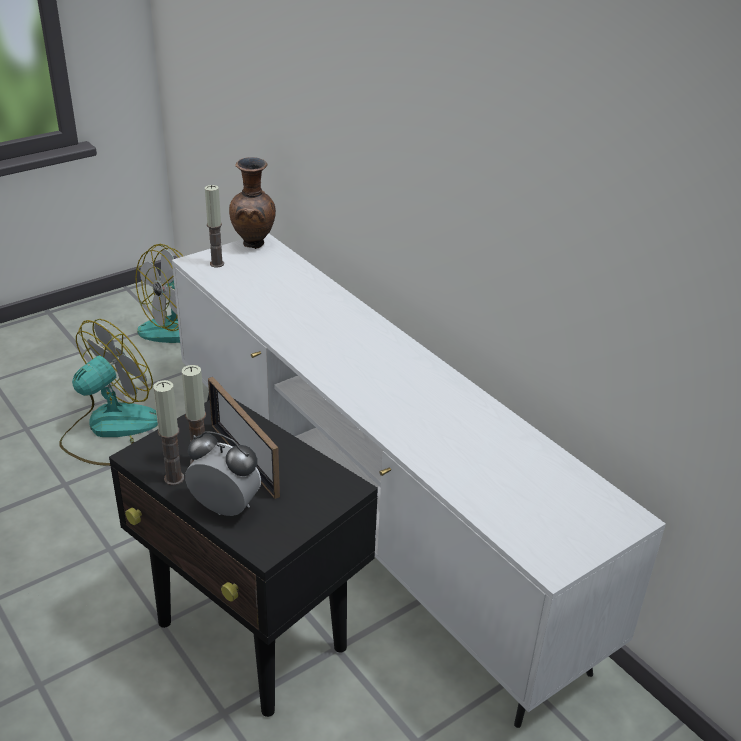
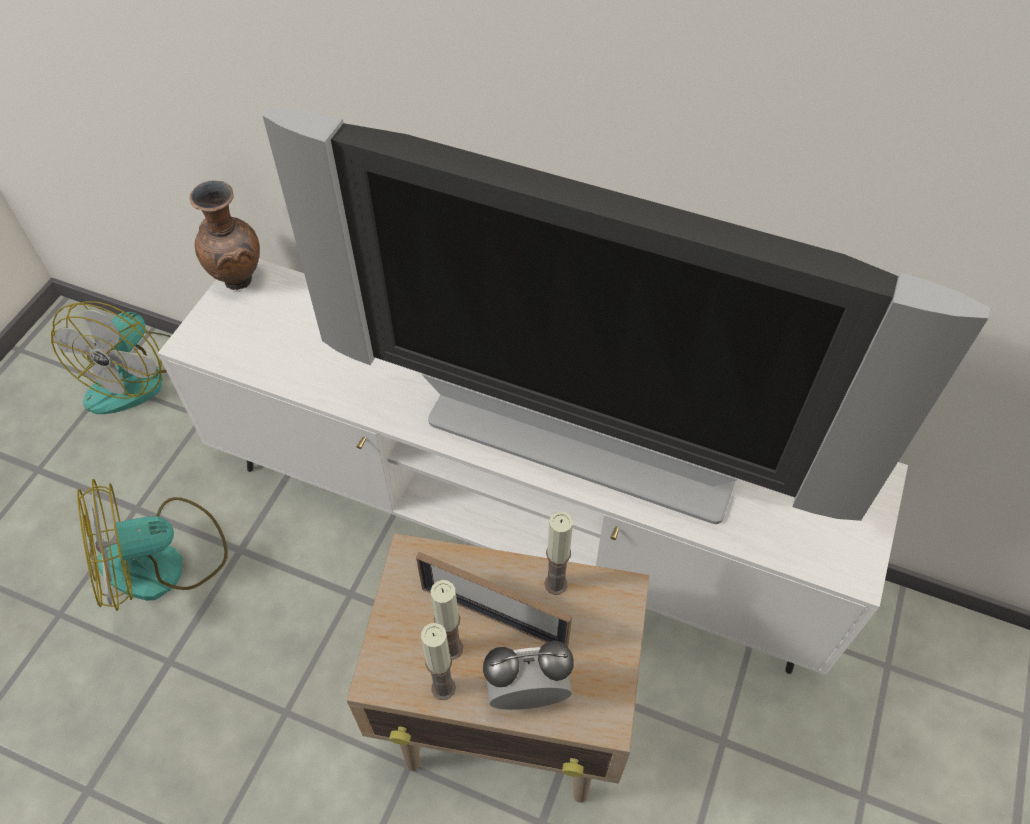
camera: 30 degrees left, 20 degrees up
(110, 430) = (163, 562): fan -> fan turned 120 degrees counterclockwise
(217, 264) = (220, 333): candle -> candle (556, 584)
(252, 638) = (508, 726): black side table -> beige side table
(404, 402) = (583, 440): none -> television

